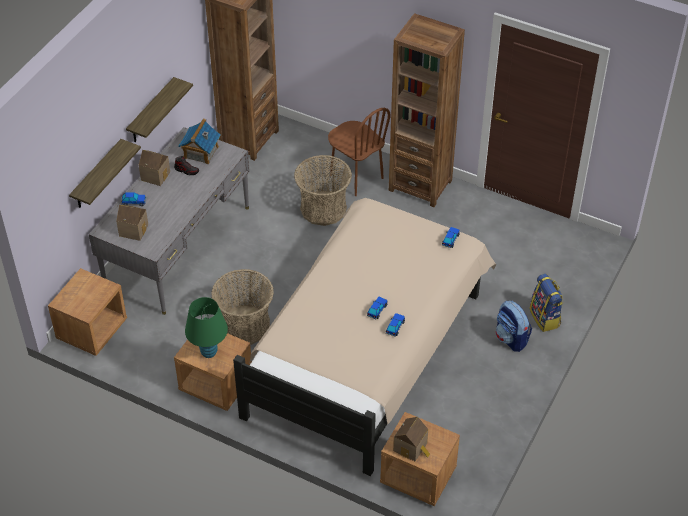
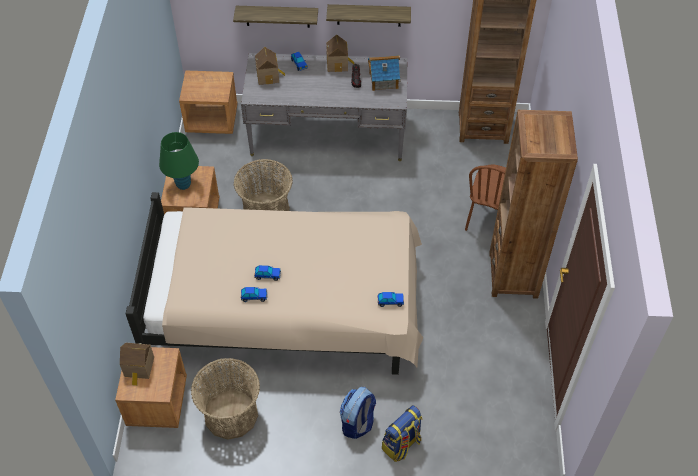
camera: 65 degrees right, 5 degrees up
(323, 208) = (433, 212): basket -> basket (231, 414)

